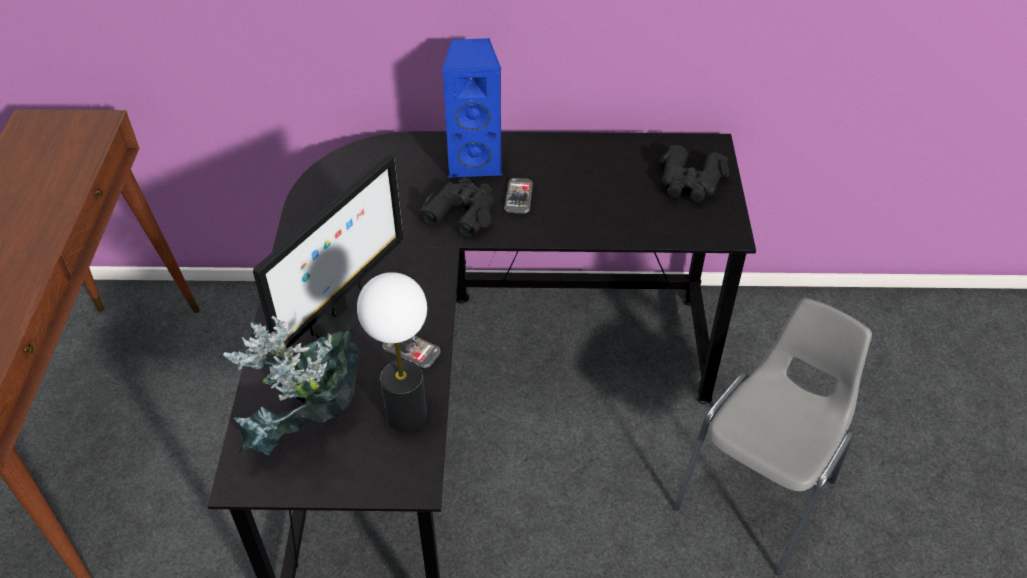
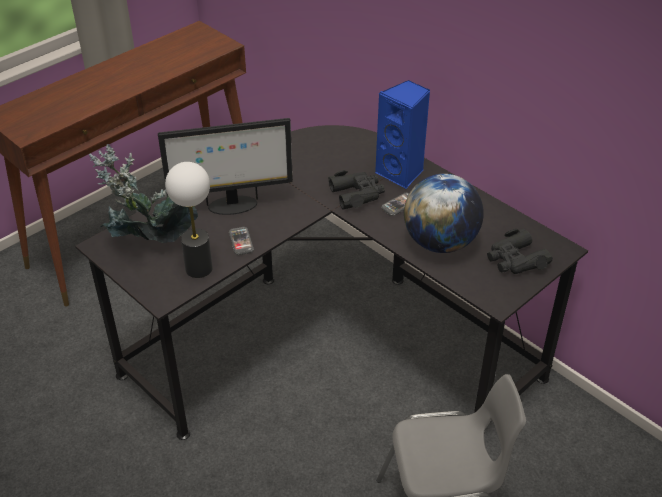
camera: 45 degrees right, 5 degrees down
(607, 210) = (440, 243): none -> globe

